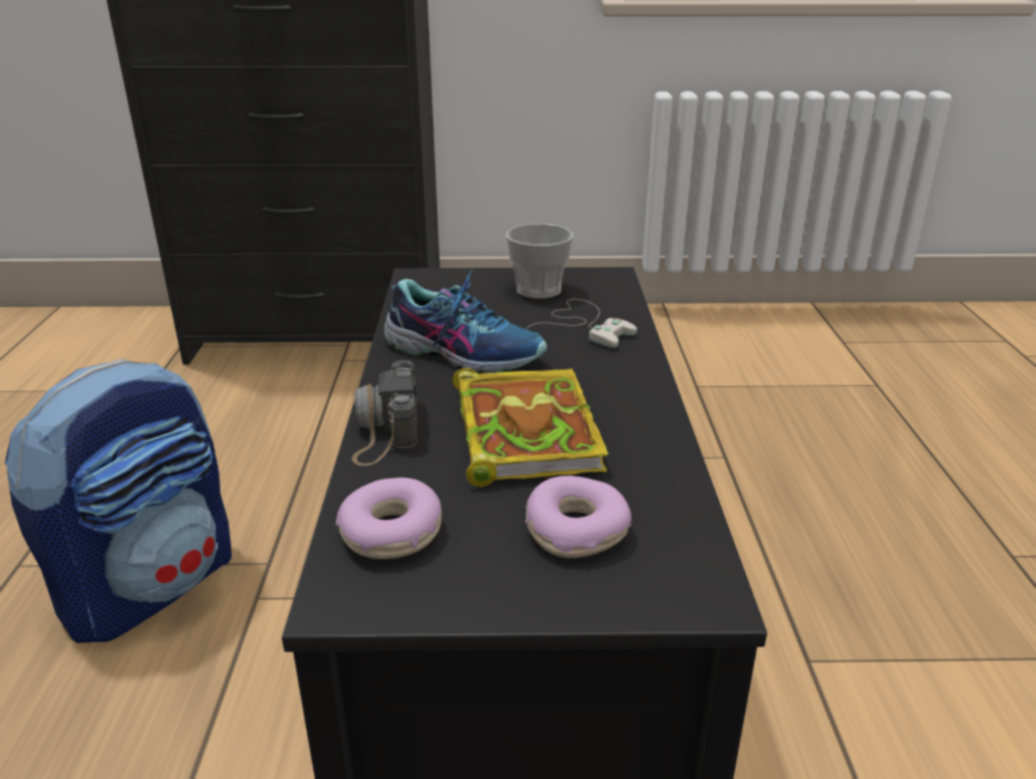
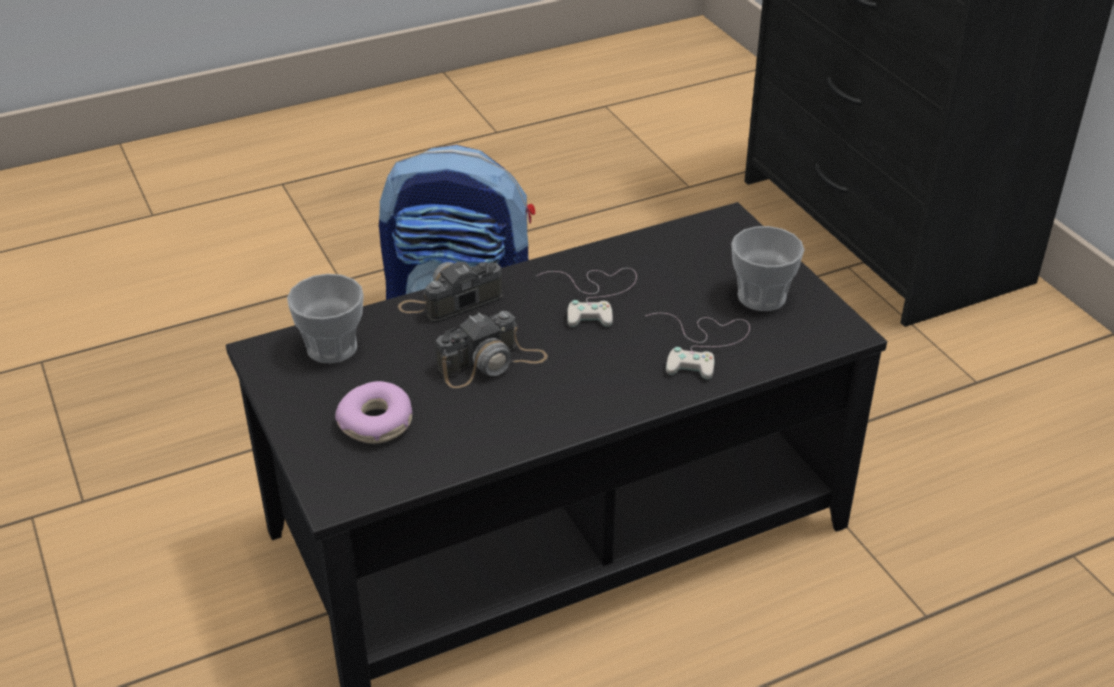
camera: 65 degrees right, 10 degrees up
(392, 533) = (332, 348): donut -> cup
(464, 352) = (595, 296): shoe -> white game controller
(523, 429) = (492, 363): book -> camera

